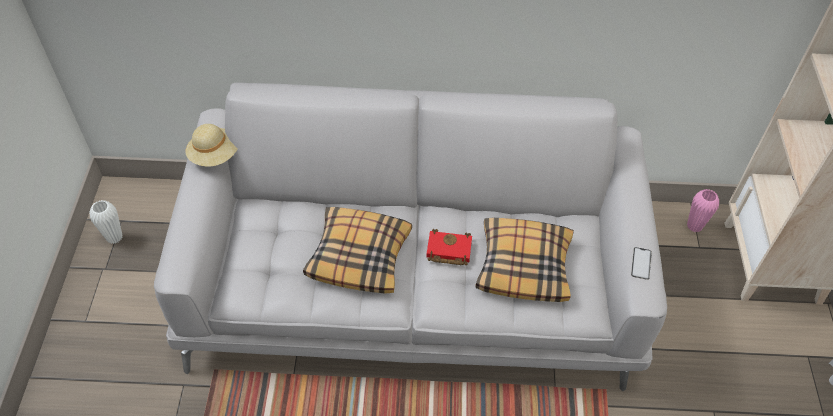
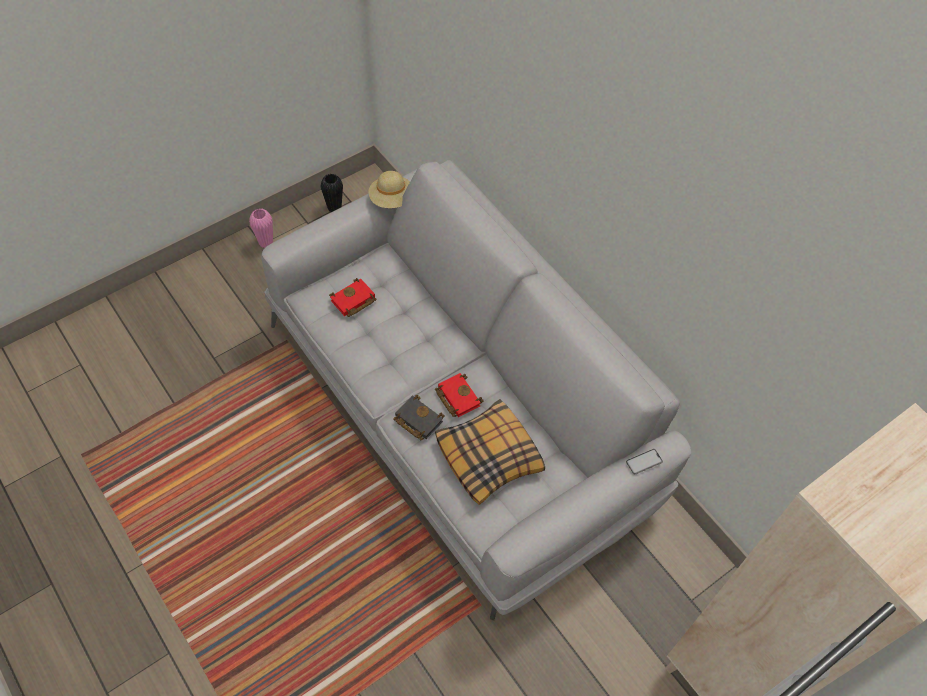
camera: 50 degrees right, 5 degrees up
(114, 237) = (334, 208): white vase -> black vase
(276, 262) = (353, 301): none -> red book
(359, 256) = (403, 346): pillow -> none
(444, 294) = (416, 420): none -> black book
(641, 263) = (542, 529): phone -> phone (644, 461)
(694, 226) = (711, 584): pink vase -> pink vase (266, 243)

